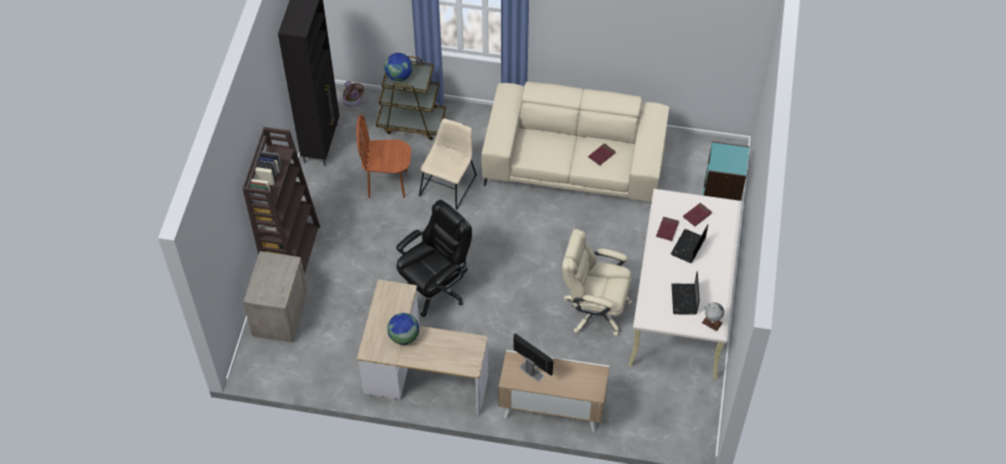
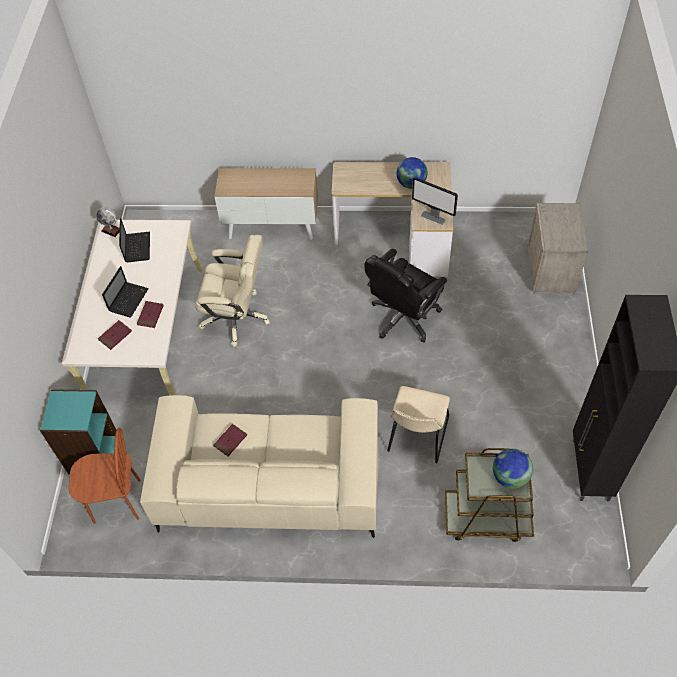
camera: 175 degrees right, 0 degrees up
(292, 252) = (566, 333): brown bookcase -> none
(352, 101) = (575, 540): brown fan -> none
(387, 184) = (490, 427): brown chair -> brown chair (117, 501)
(531, 371) = (286, 183): monitor -> monitor (433, 218)

